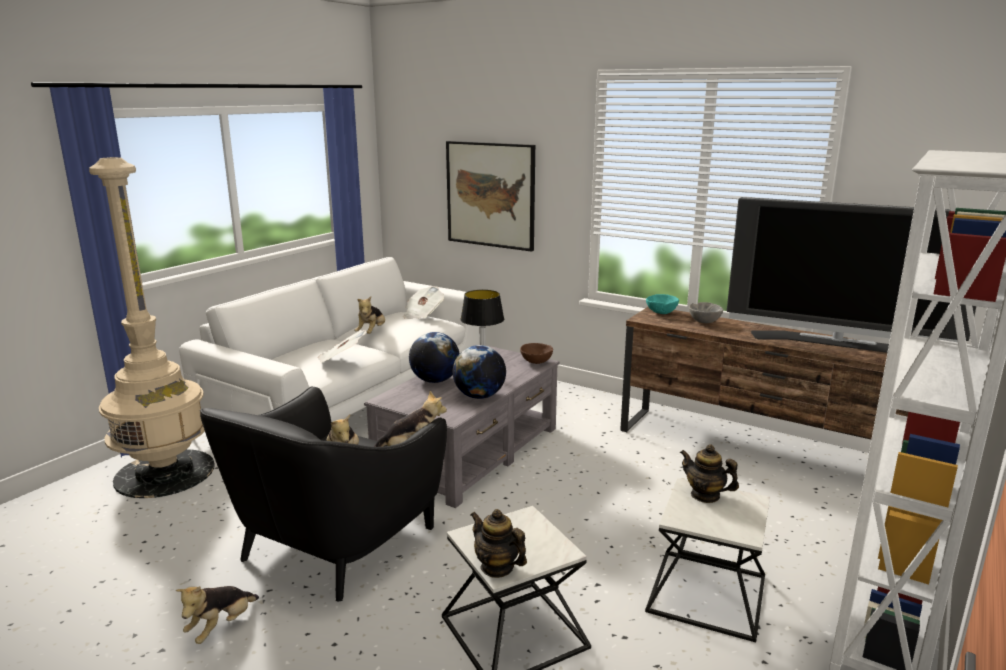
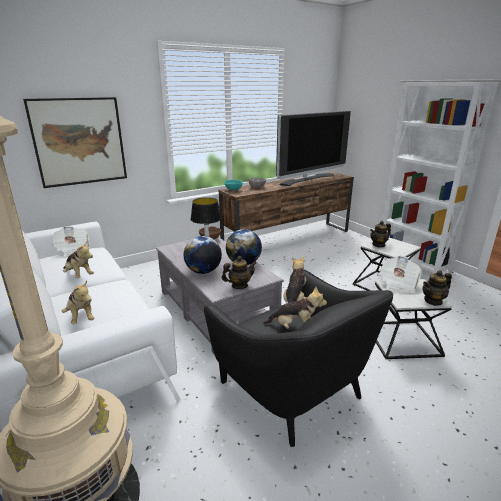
camera: 65 degrees left, 5 degrees up
(221, 627) = (376, 466): plush toy -> plush toy (81, 317)
(341, 359) = (125, 296): newspaper -> newspaper (397, 285)
(413, 406) = (239, 285): none -> teapot

